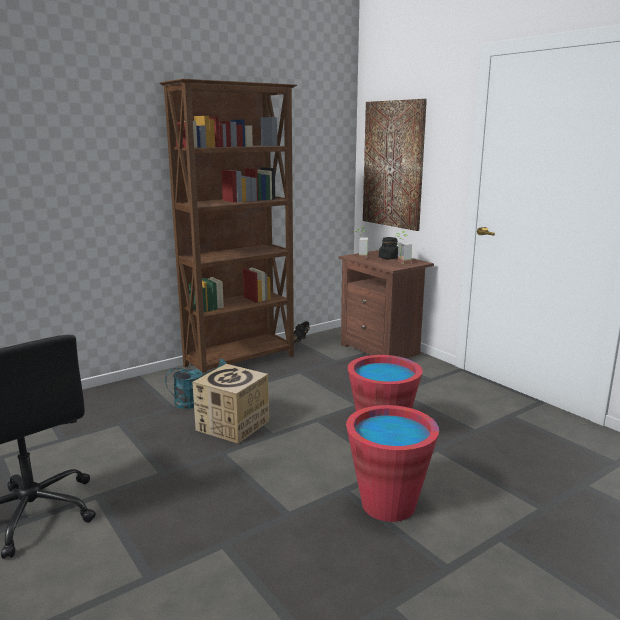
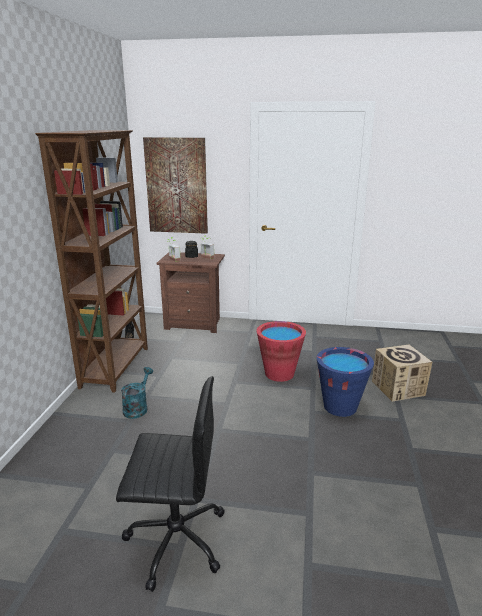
camera: 45 degrees left, 5 degrees up
(233, 425) = (194, 410): cardboard box -> cardboard box (398, 388)
(388, 504) = (340, 407): red bucket -> blue bucket

